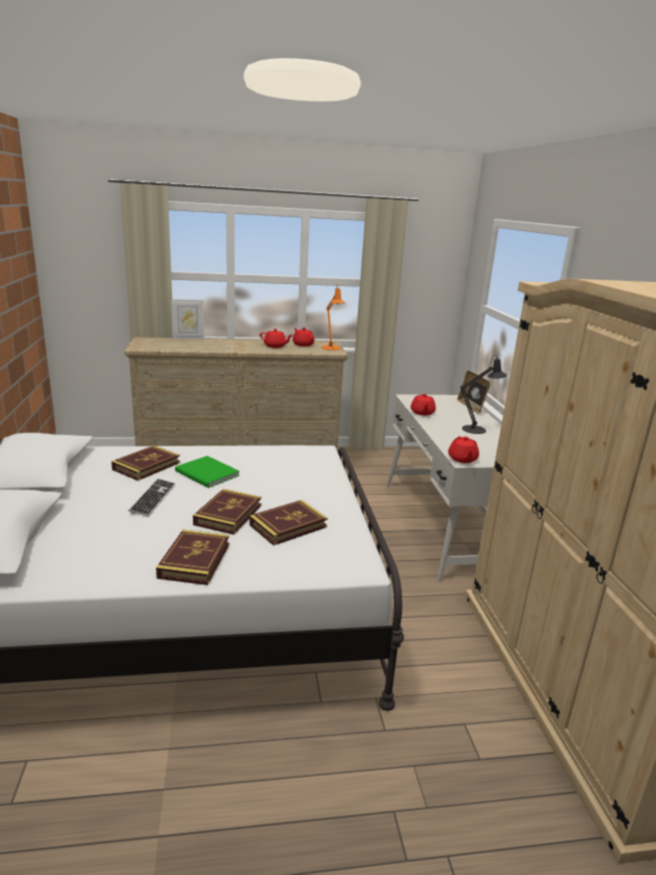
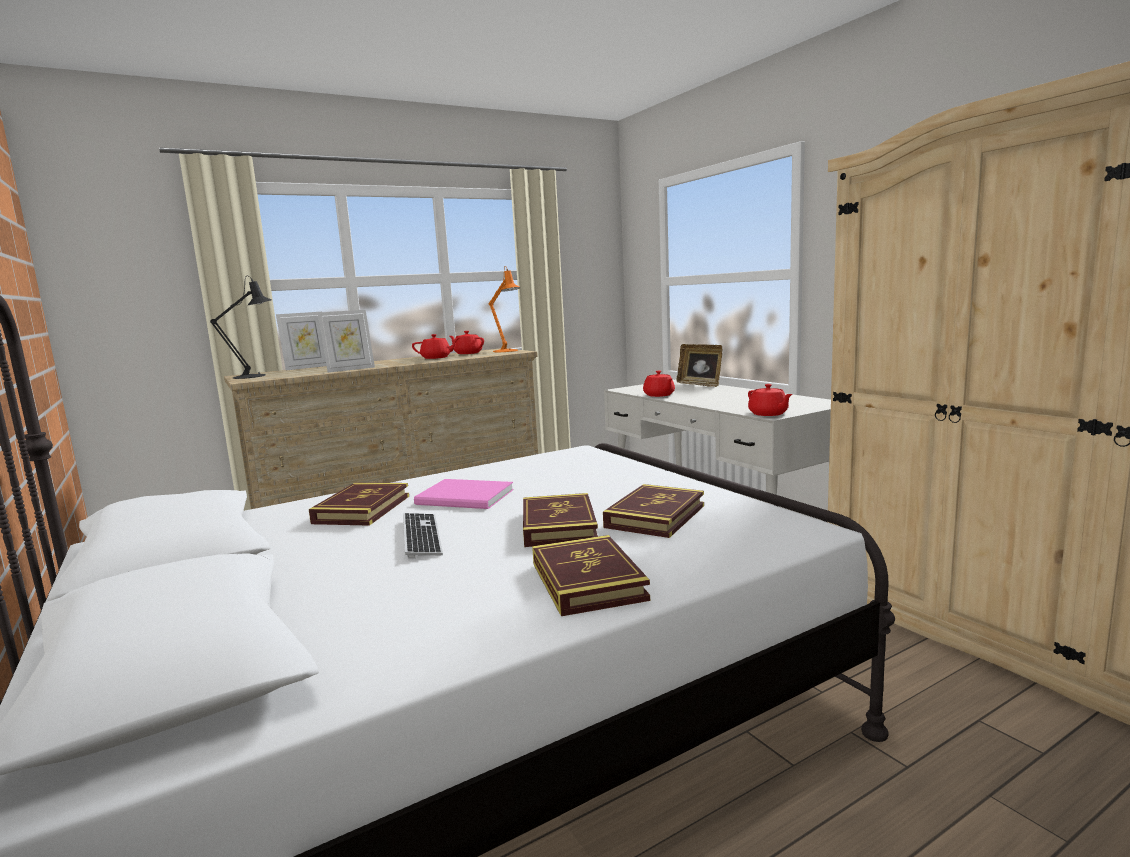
camera: 20 degrees left, 10 degrees down
(206, 349) = (350, 369): none -> picture frame
(207, 474) = (466, 498): green book -> pink book
(477, 429) = (737, 395): black table lamp -> black table lamp (254, 376)

